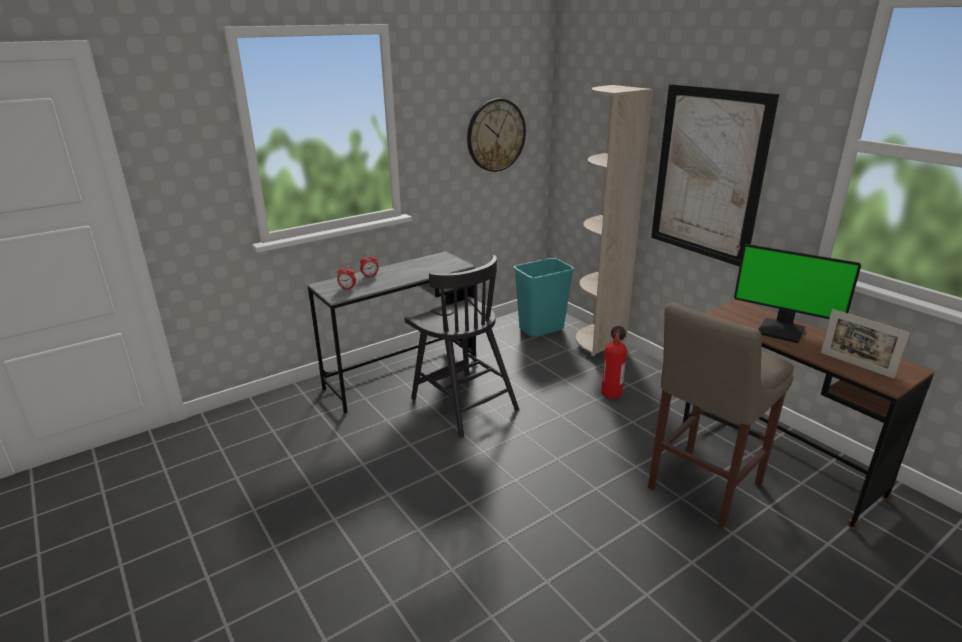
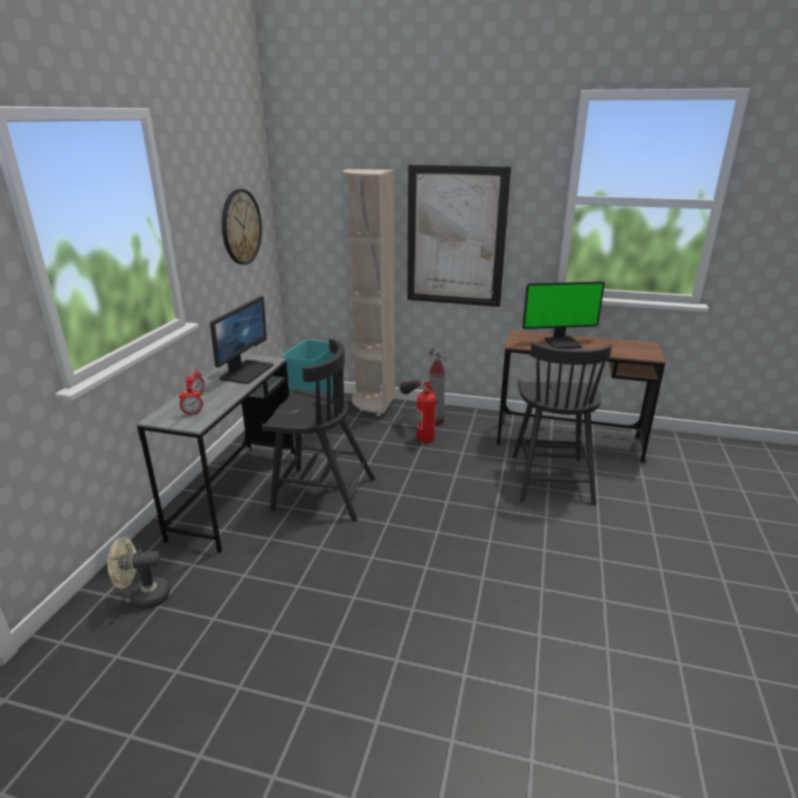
camera: 40 degrees left, 0 degrees up
(272, 420) = (144, 597): none -> beige fan
(428, 268) = (246, 371): none -> monitor
(643, 381) = (435, 421): none -> fire extinguisher
(701, 488) = (551, 477): beige stool -> black chair
(856, 365) = (624, 351): picture frame -> none

